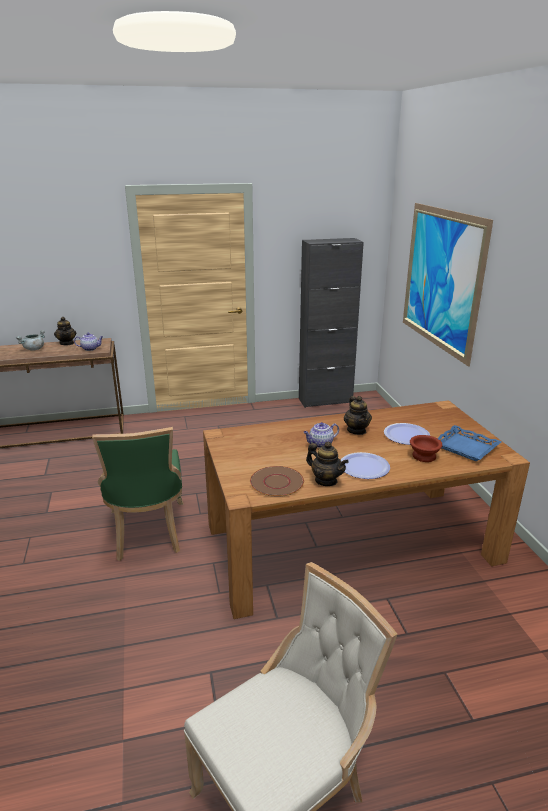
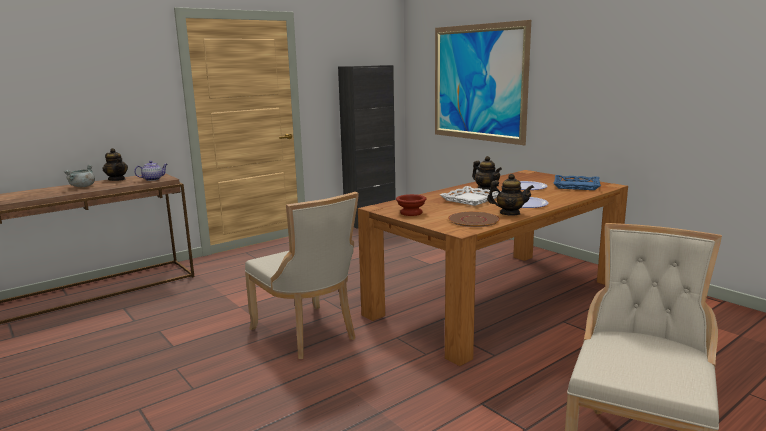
camera: 25 degrees left, 10 degrees down
(148, 533) = (307, 334): green chair -> beige chair
(320, 444) = (471, 199): teapot -> white tray
(424, 457) = (558, 193): brown bowl -> brown bowl (412, 213)

